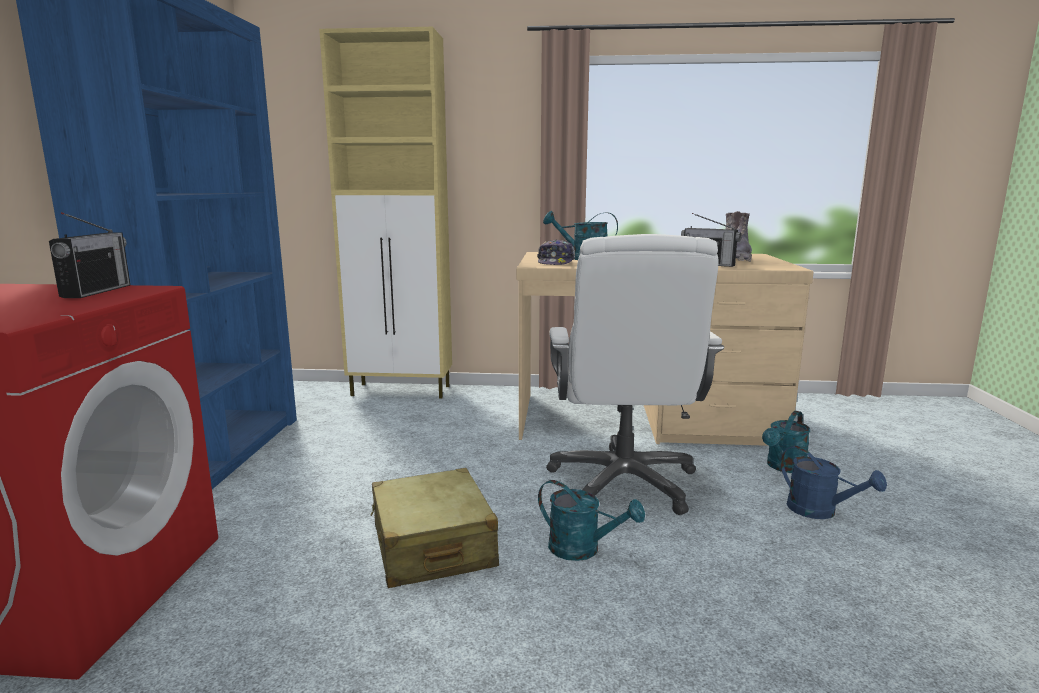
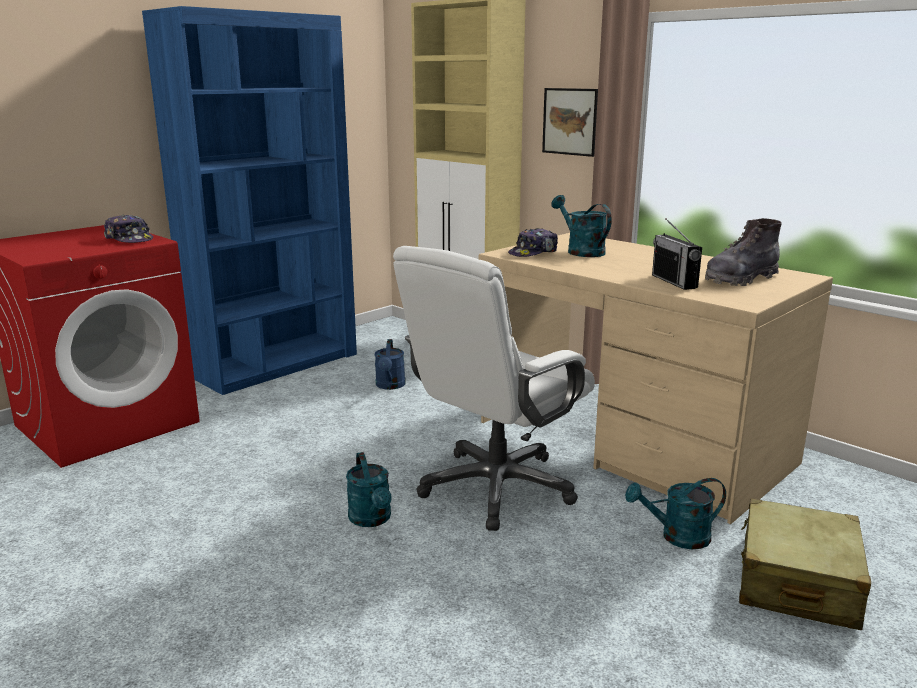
camera: 40 degrees right, 5 degrees up
(97, 291) = (129, 239): radio -> cap
(432, 546) = (290, 475): beige suitcase -> beige suitcase (797, 582)
(500, 153) = (570, 121): none -> picture
(820, 511) = (622, 585): blue watering can -> blue watering can (390, 386)

